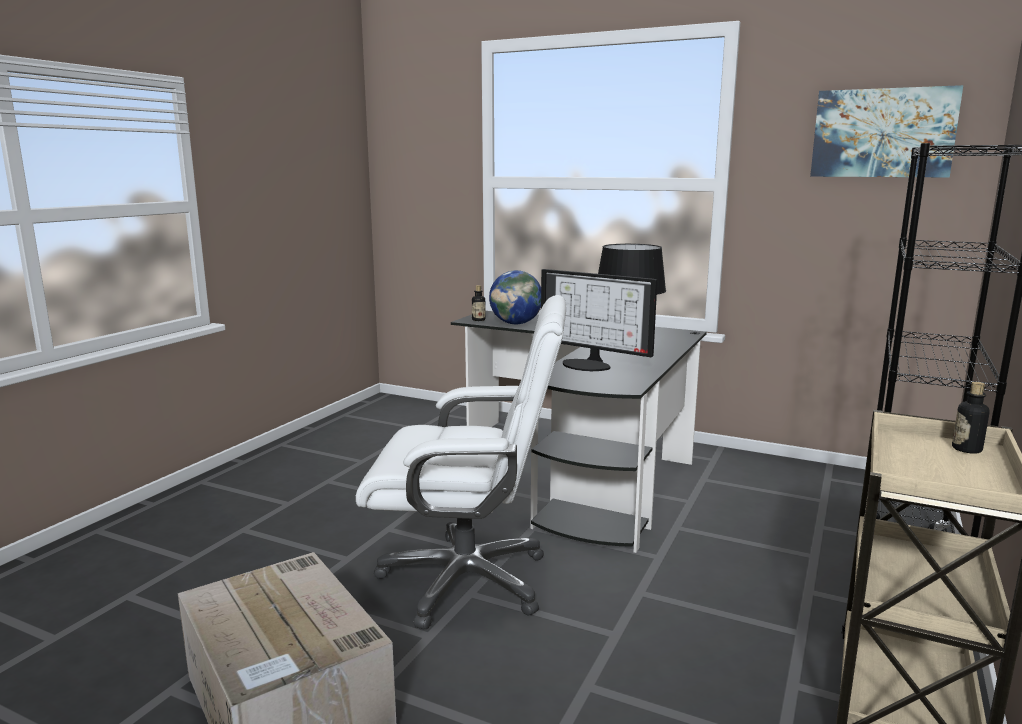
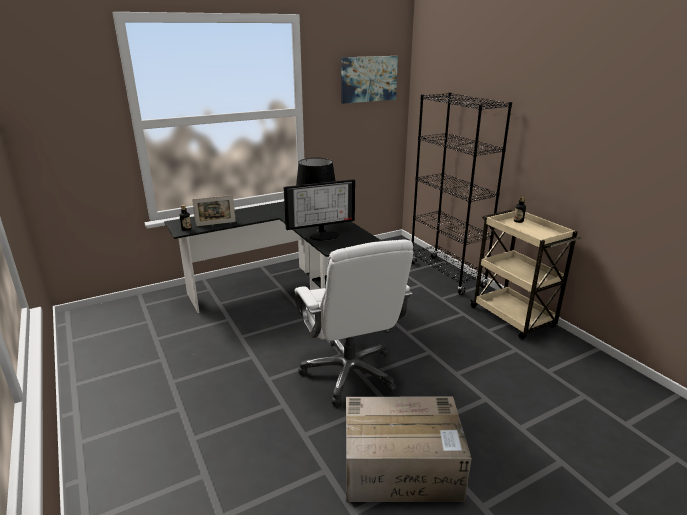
camera: 55 degrees left, 10 degrees up
(467, 580) = (350, 372): white office chair -> white office chair turned 120 degrees clockwise
(516, 323) = (216, 224): globe -> picture frame

